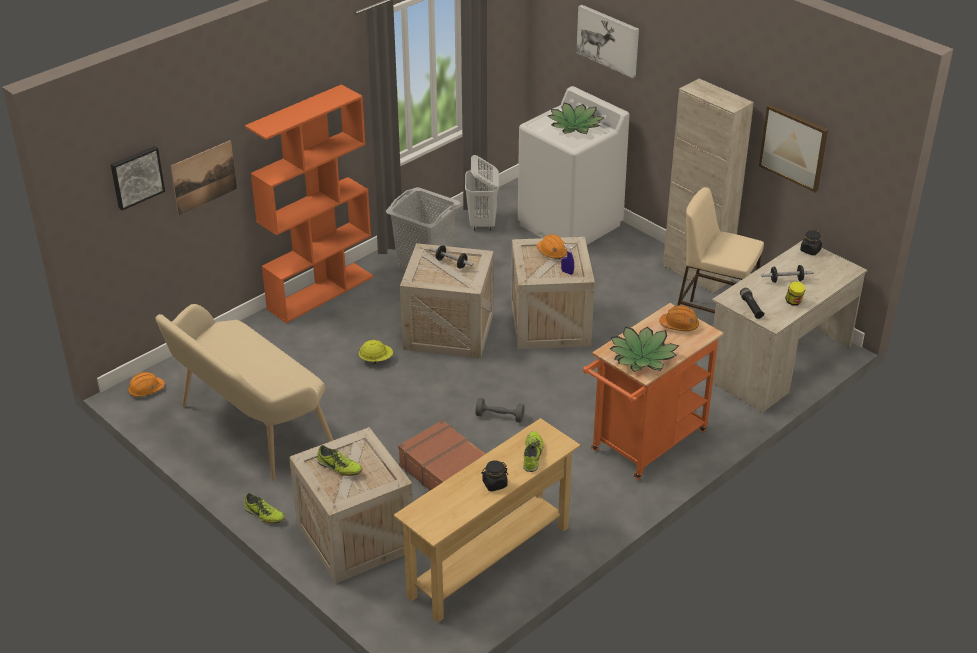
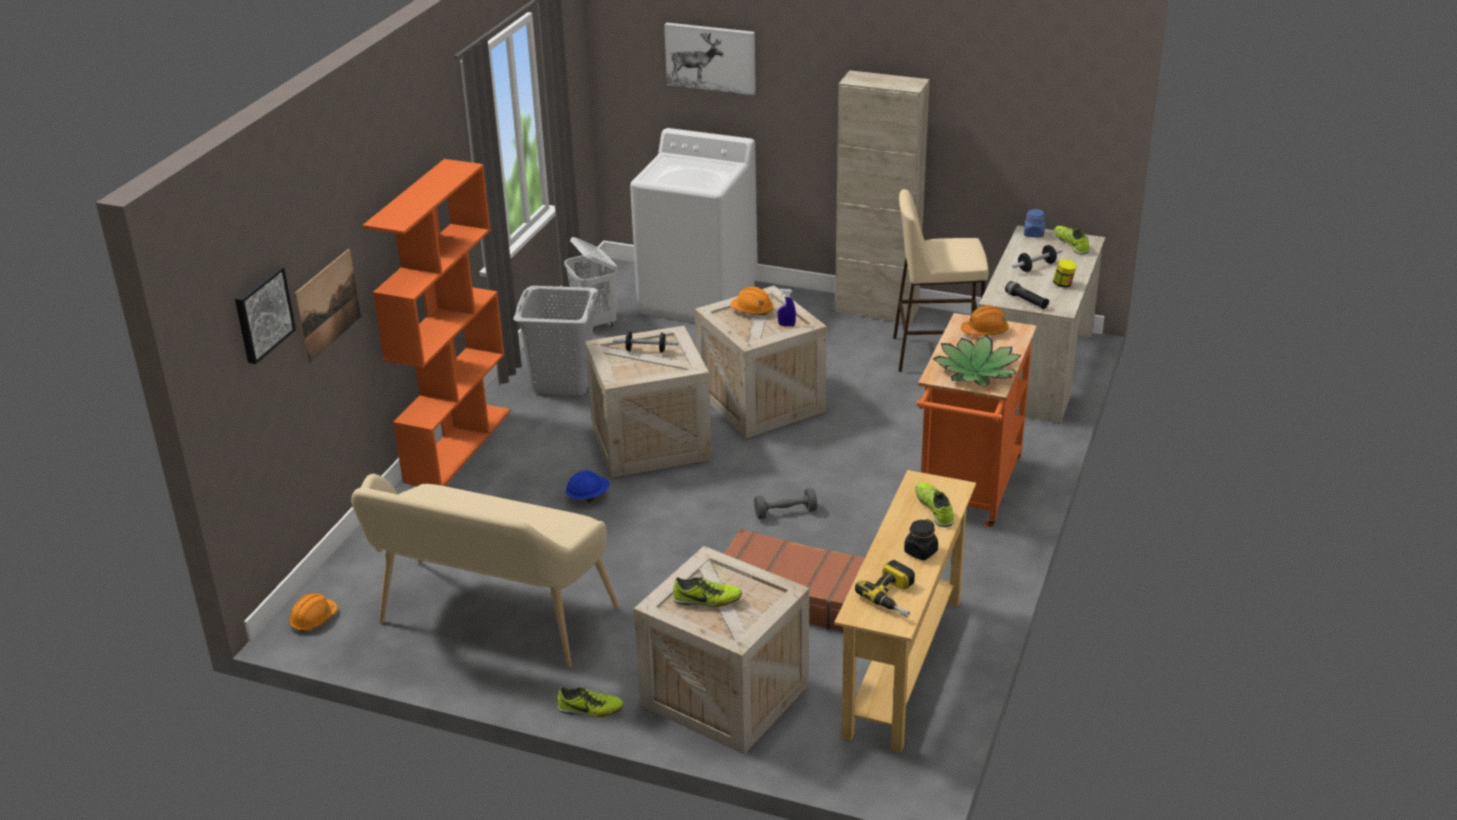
camera: 25 degrees left, 5 degrees down
(376, 359) = (588, 497): yellow hard hat -> blue hard hat
(448, 511) = (895, 597): none -> power drill
(575, 126) = (696, 169): potted plant -> none
(794, 147) = (988, 120): picture -> none
(810, 250) = (1034, 234): black jar -> blue jar
(833, 268) = (1071, 244): none -> shoe

